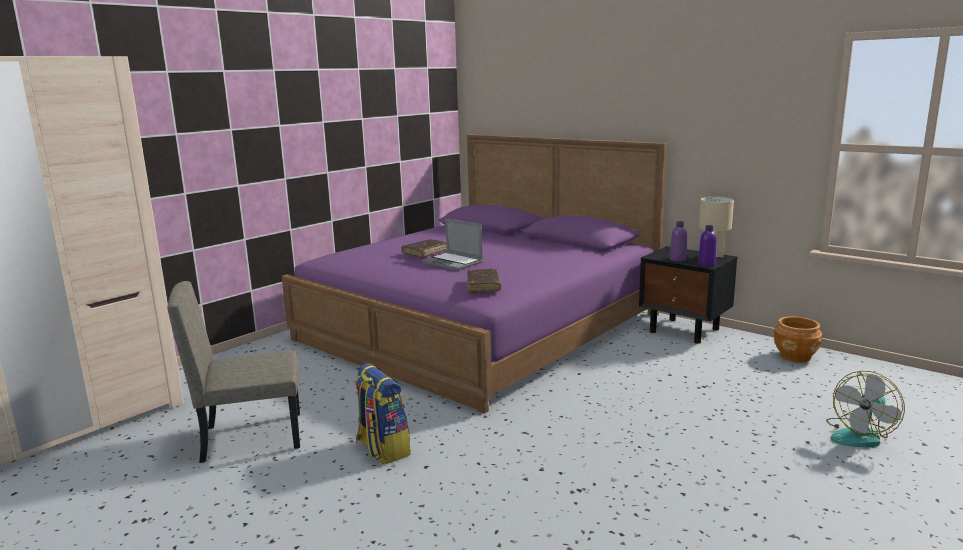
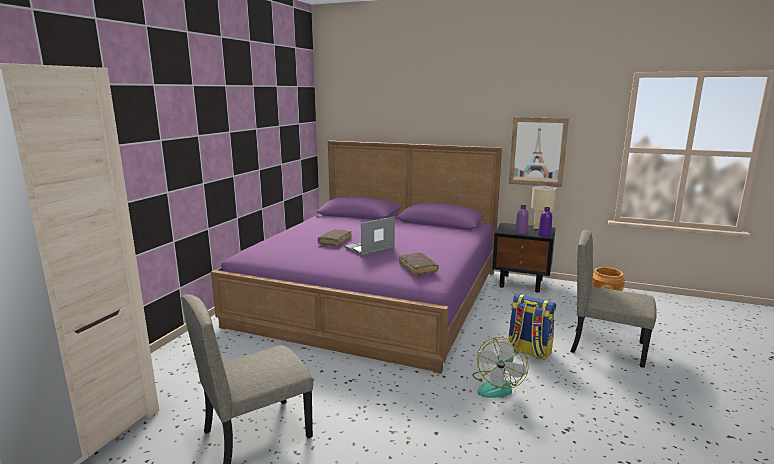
camera: 20 degrees left, 0 degrees up
(382, 449) = (386, 423): backpack -> backpack (528, 351)
(453, 262) = (369, 248): laptop -> laptop turned 120 degrees clockwise
(714, 149) = (537, 152): none -> picture
(728, 416) = (607, 347): none -> beige chair
(860, 435) = (694, 349): fan -> fan (497, 385)

